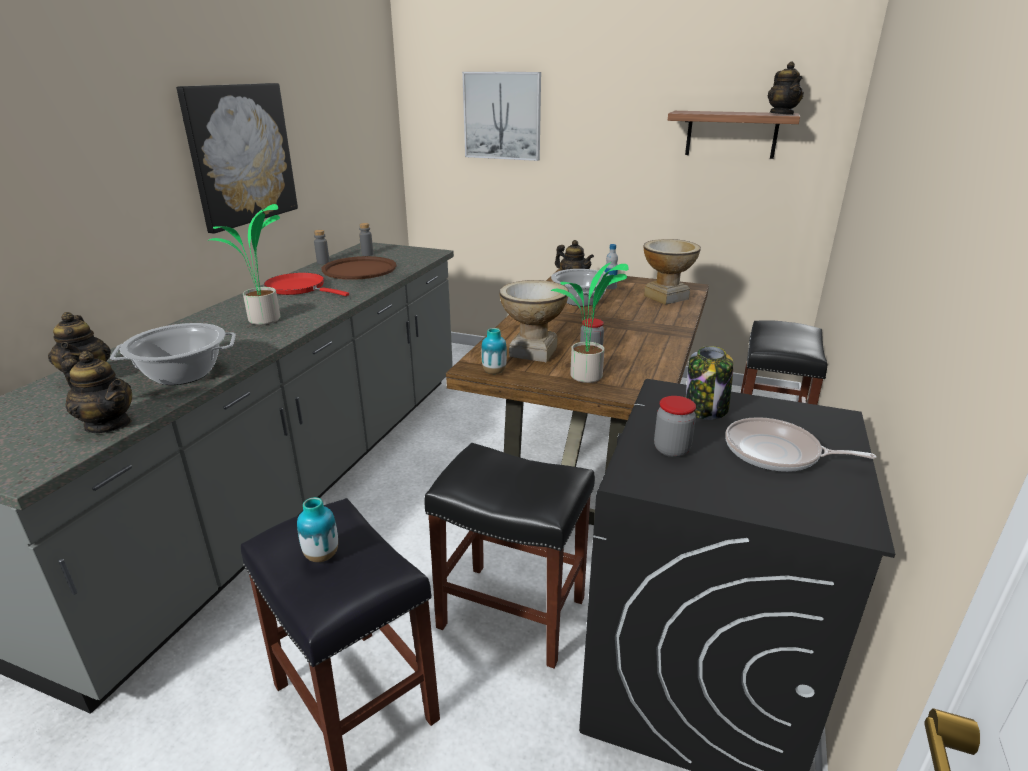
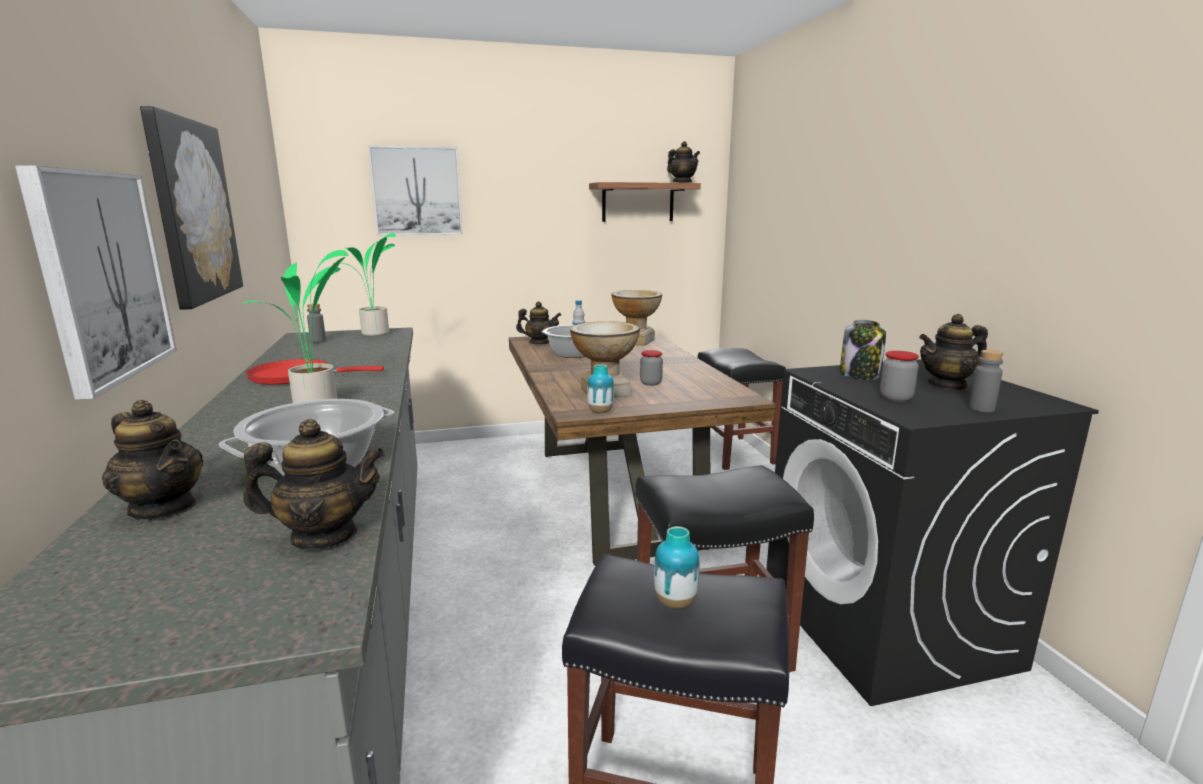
camera: 35 degrees left, 10 degrees down
(116, 217) = (103, 276): none -> picture
(323, 262) = (275, 353): grey bottle -> grey bottle (981, 408)
(359, 269) = (338, 352): brown tray -> none
(586, 377) = (681, 398): potted plant -> potted plant (376, 334)
(777, 453) = (947, 385): frying pan -> teapot

